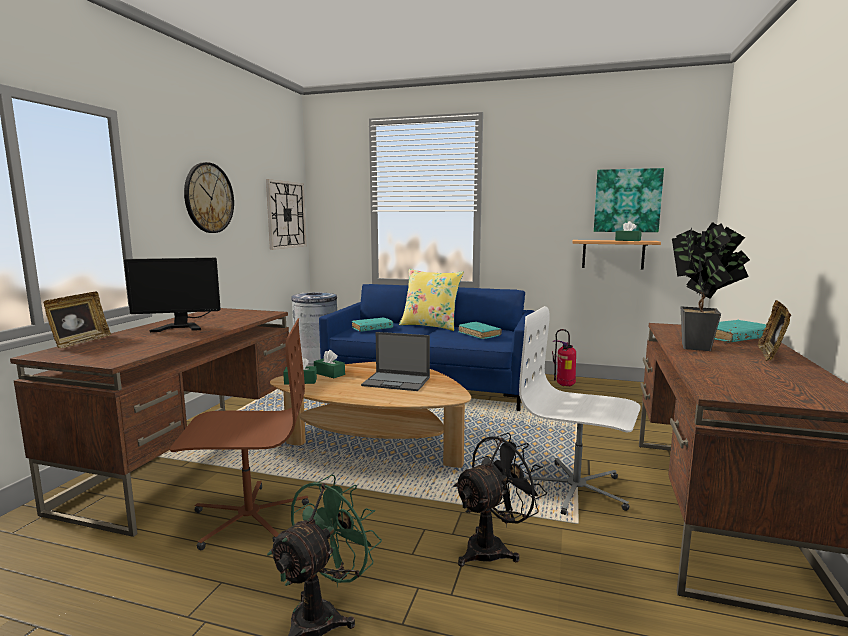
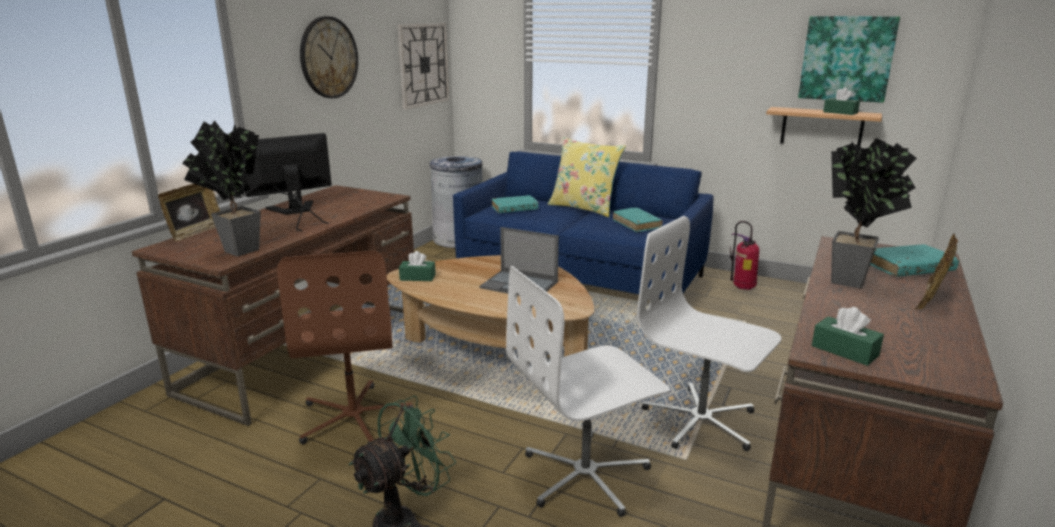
camera: 10 degrees right, 10 degrees up
(126, 353) = (235, 251): none -> potted plant
(183, 325) = (296, 212): monitor -> monitor turned 150 degrees clockwise
(249, 517) = (354, 417): brown office chair -> brown office chair turned 75 degrees clockwise
(329, 374) = (450, 269): green tissue box -> green tissue box (844, 351)
(493, 548) = (586, 475): black fan -> white office chair

